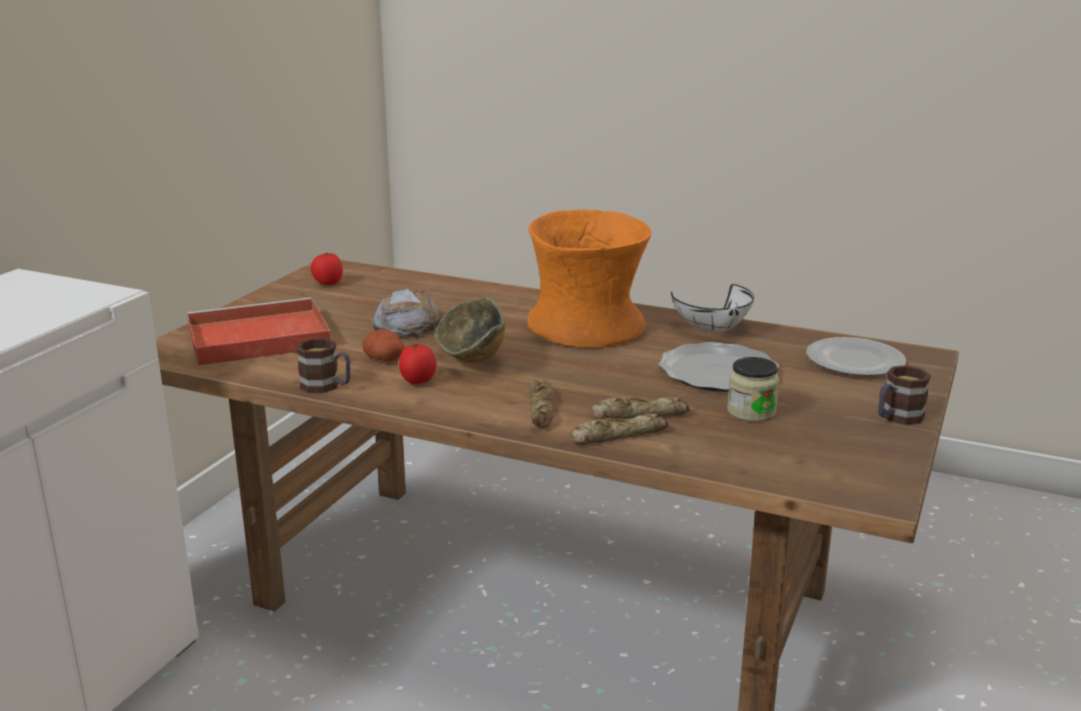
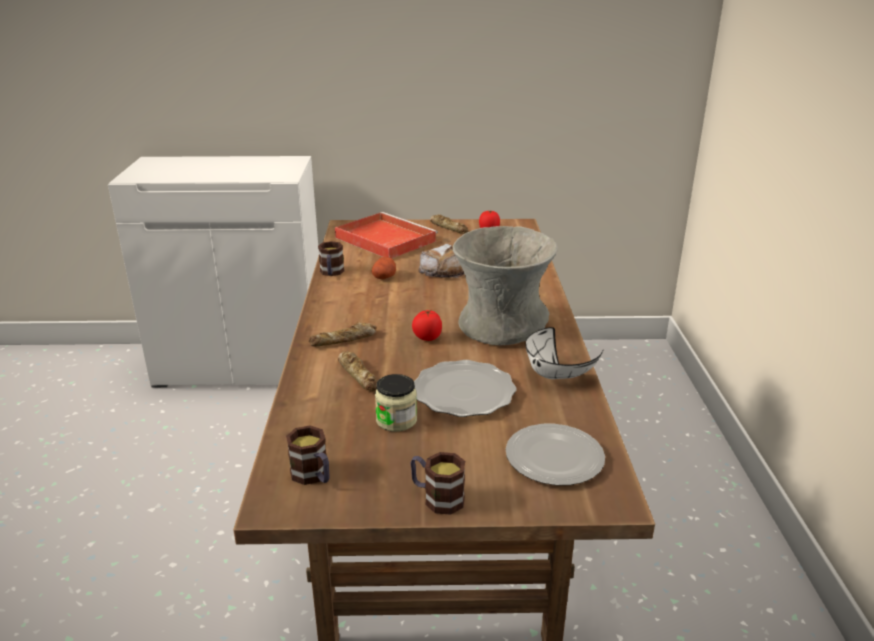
camera: 65 degrees right, 5 degrees up
(417, 382) = (357, 294): tomato -> tomato (427, 338)
(473, 363) = (400, 302): bowl -> none
(586, 328) = (501, 324): orange vase -> grey vase
(617, 435) = (319, 374): bread -> bread (448, 227)
(837, 468) = (313, 476): none -> mug

